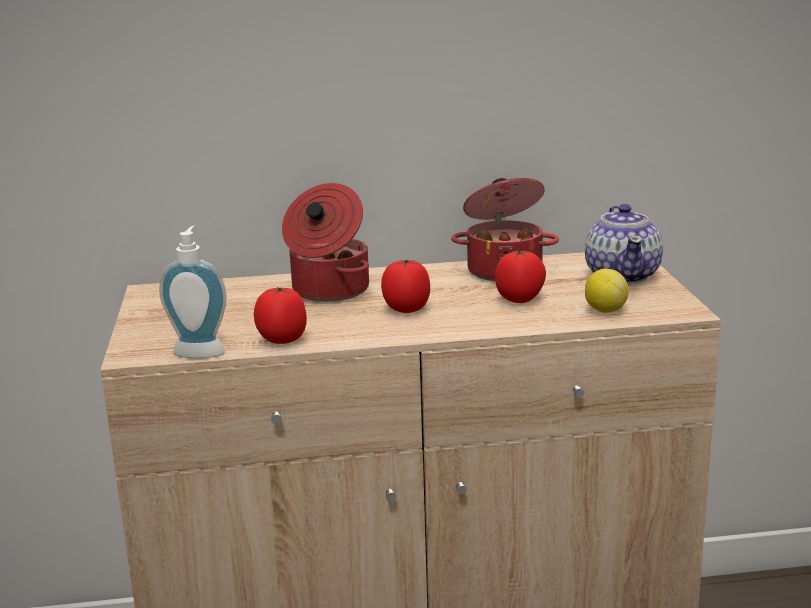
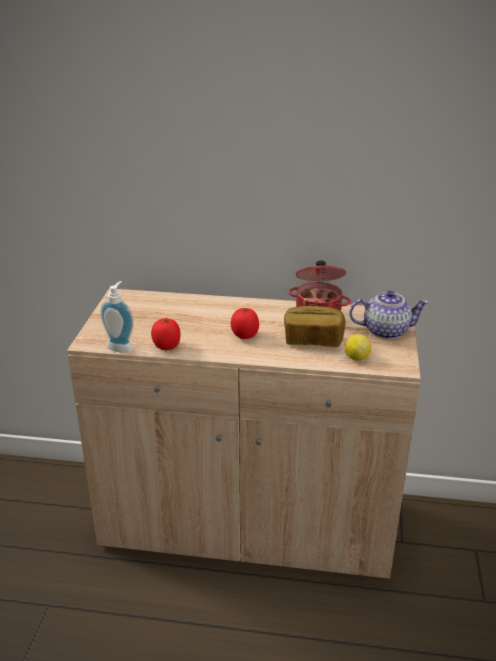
camera: 15 degrees right, 10 degrees up
(328, 291) = (211, 312): cooking pot -> none
(520, 299) = (313, 339): tomato -> bread
(623, 275) = (385, 331): teapot -> teapot turned 105 degrees counterclockwise

